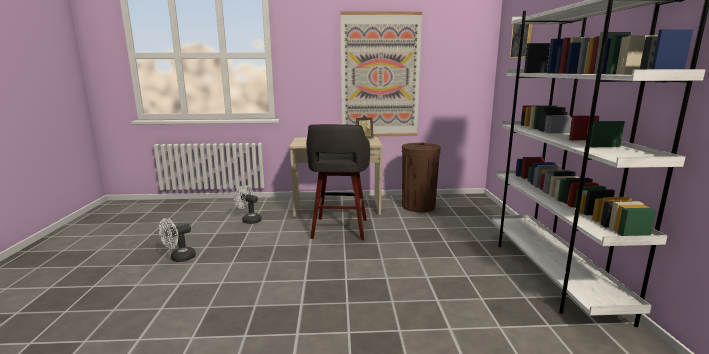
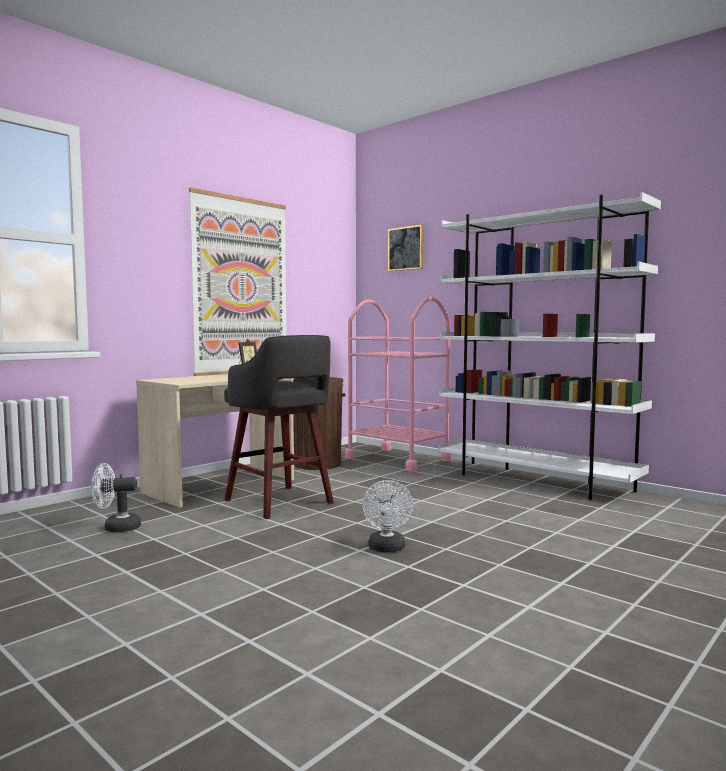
camera: 45 degrees left, 10 degrees down
(179, 258) = (116, 595): white fan -> white fan (387, 549)
(481, 217) = (398, 459): none -> pink cart

